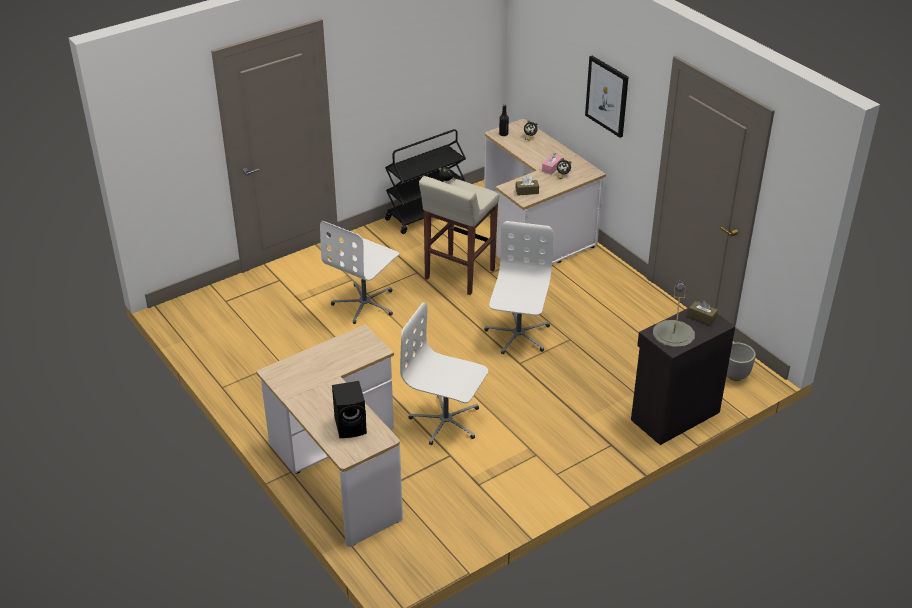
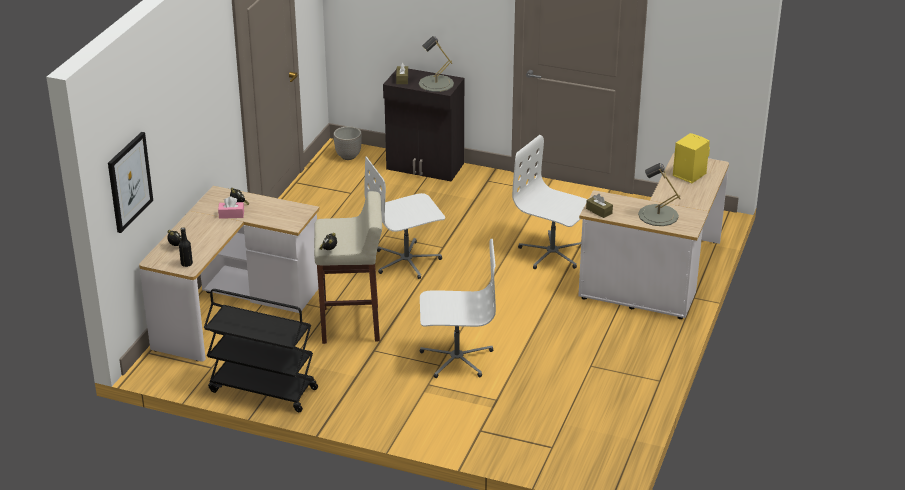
camera: 125 degrees left, 5 degrees down
(312, 367) = (658, 215): none -> grey table lamp
(352, 426) = (688, 174): black speaker -> yellow speaker
(446, 421) = (552, 253): white office chair -> white office chair turned 135 degrees clockwise
(527, 191) = (289, 213): brown tissue box -> brown tissue box (599, 211)
(607, 96) = (197, 108): picture -> picture (129, 181)

